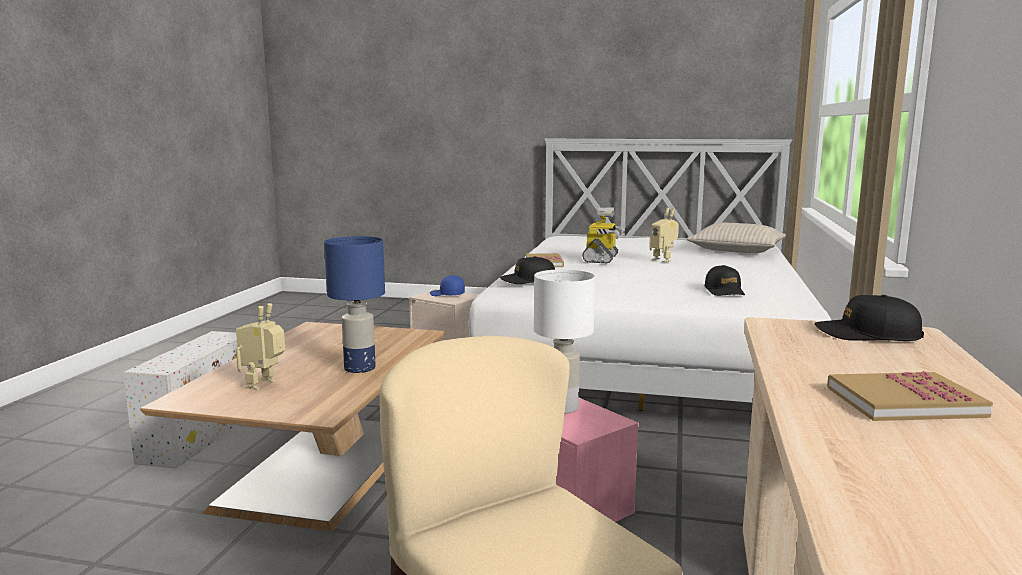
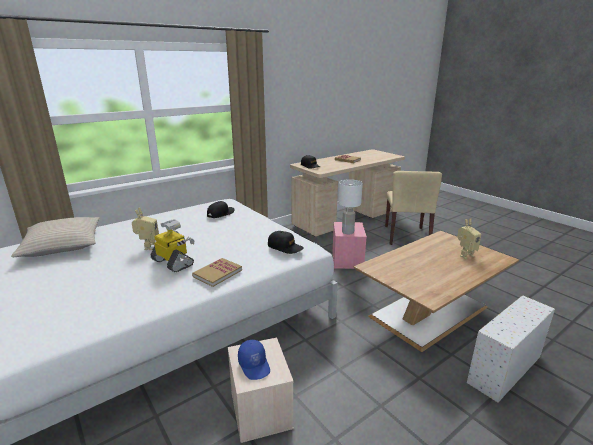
camera: 140 degrees left, 10 degrees up
(359, 368) = (419, 252): blue table lamp -> none
(601, 259) = (173, 262): toy robot -> toy robot turned 75 degrees clockwise

